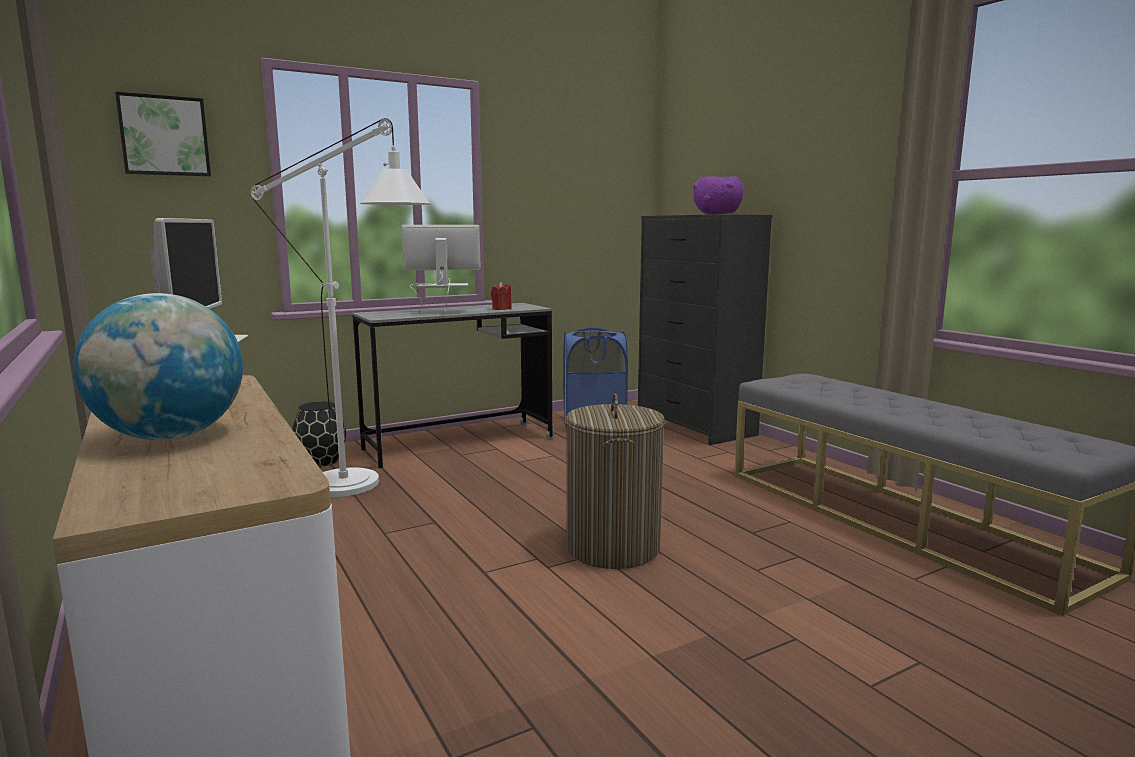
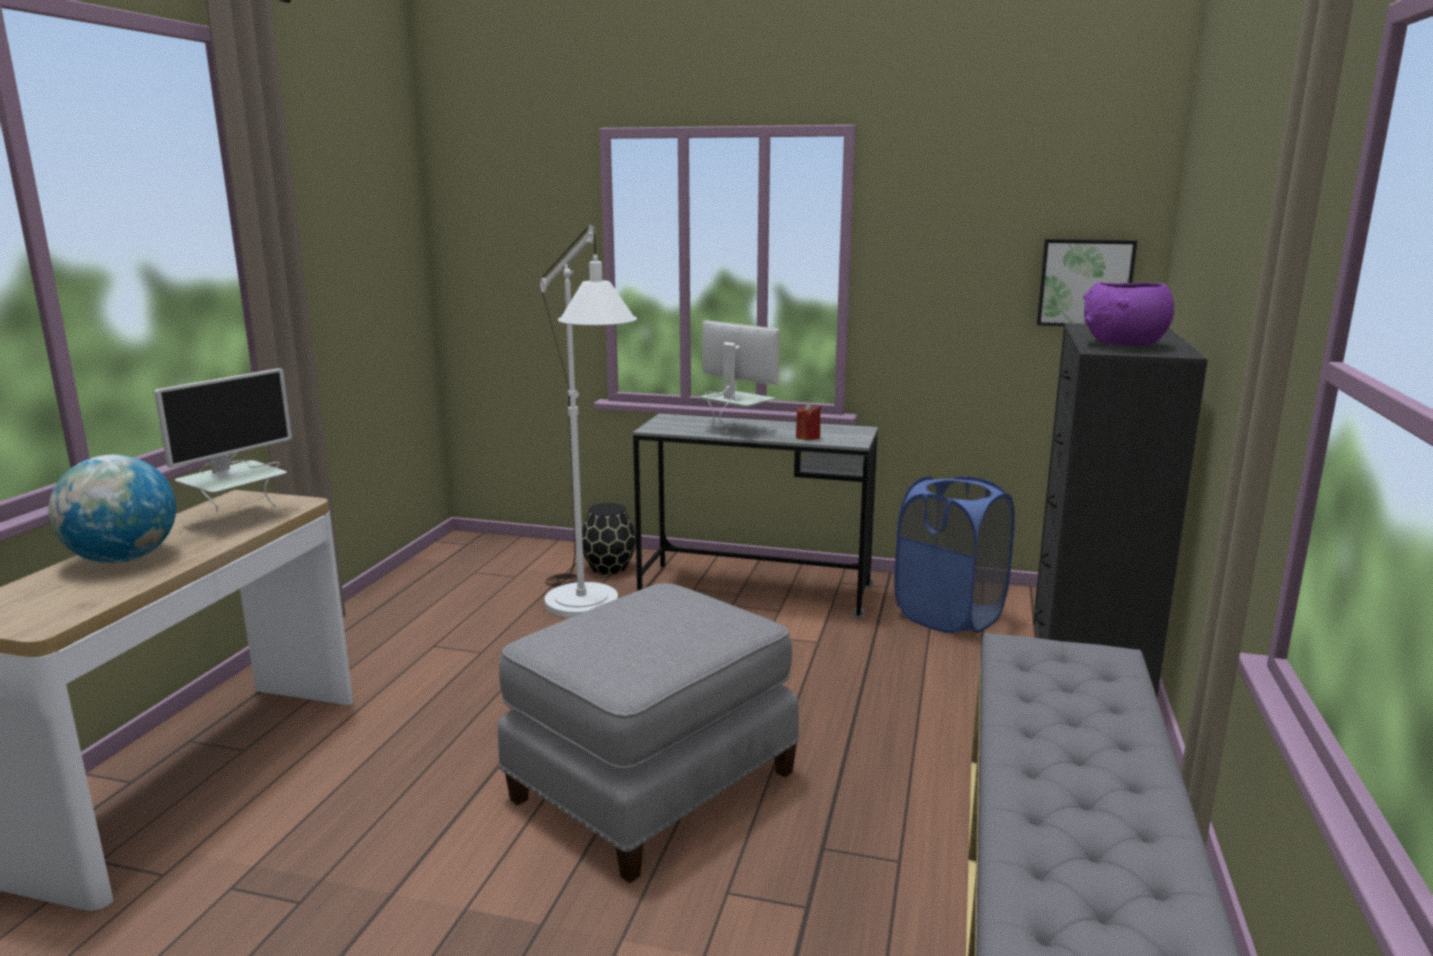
camera: 45 degrees right, 5 degrees up
(164, 136) = (512, 217): picture -> picture (1085, 283)
(612, 547) = (651, 783): laundry basket -> grey ottoman

